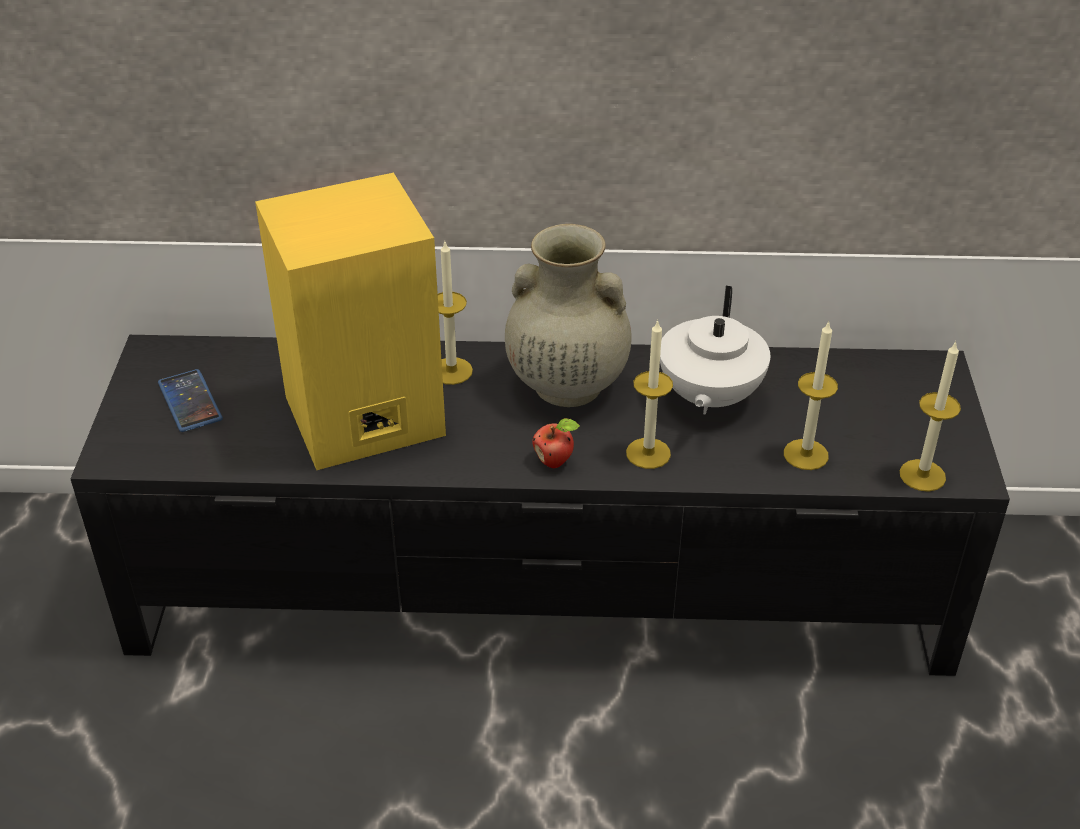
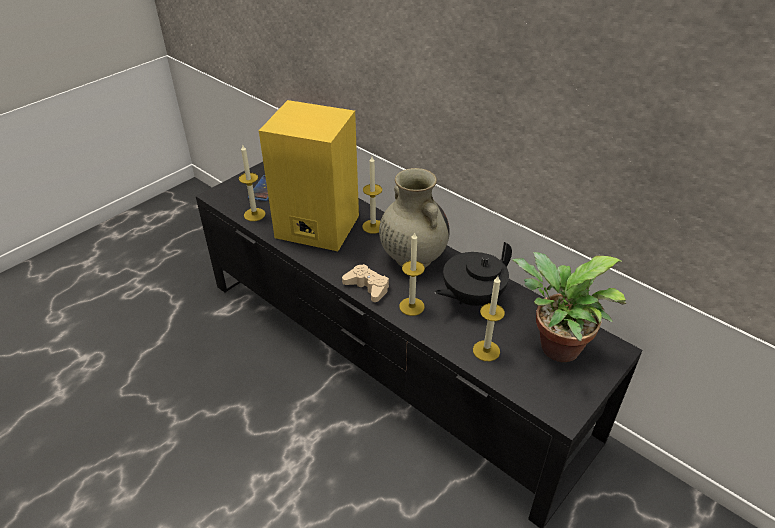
camera: 40 degrees right, 0 degrees up
(555, 462) = (367, 287): apple -> beige game controller
(708, 397) = (471, 297): white teapot -> black teapot
(875, 404) = (554, 348): none -> potted plant
(922, 475) = (536, 397): candle -> candle (254, 214)

